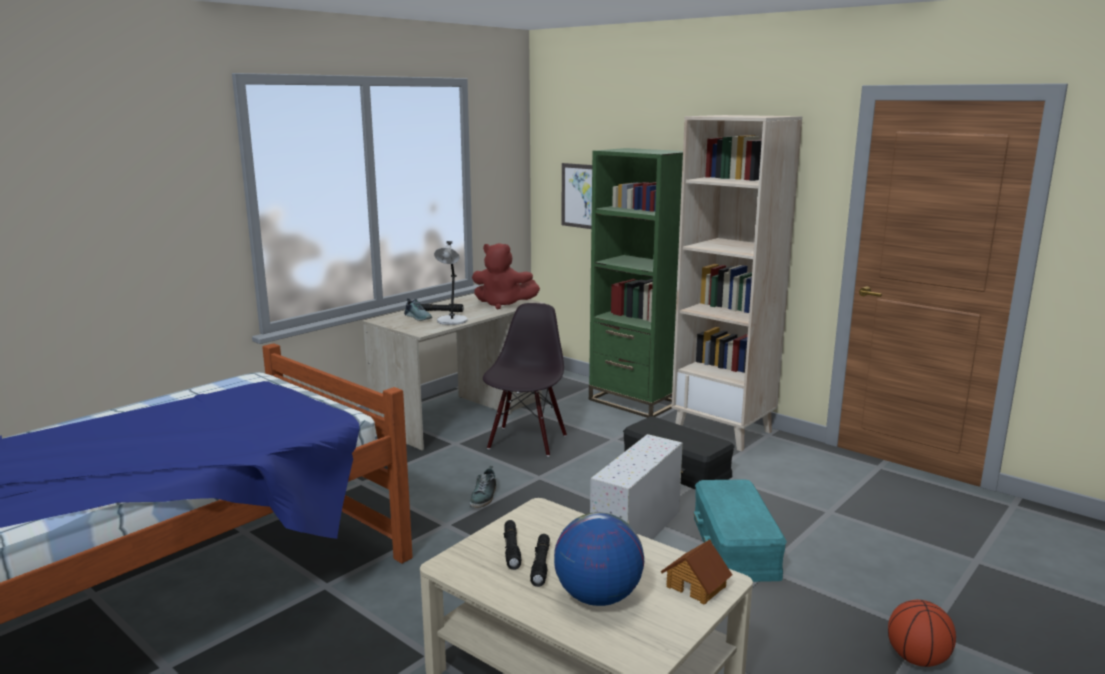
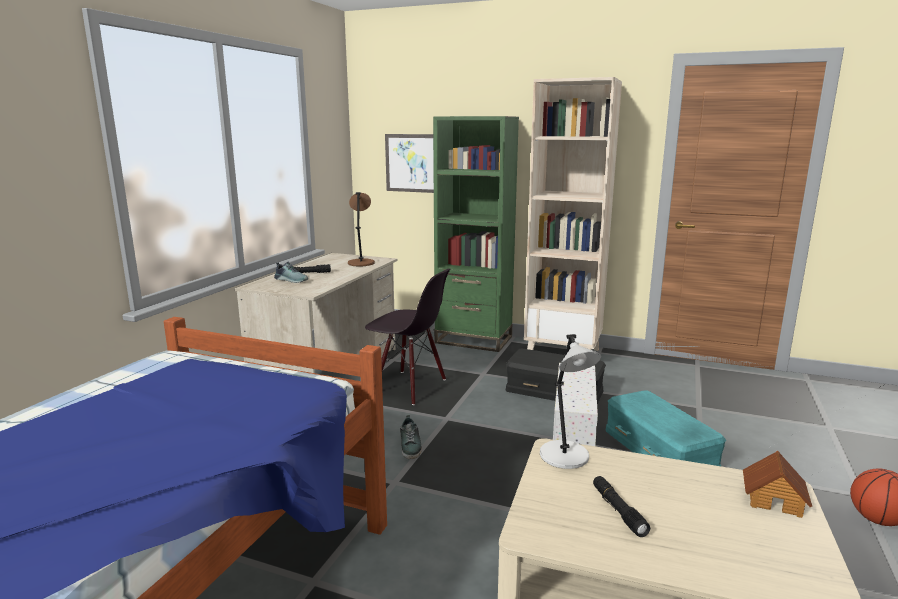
camera: 20 degrees left, 0 degrees up
(452, 321) = (329, 280): grey table lamp -> grey table lamp (565, 457)
(503, 304) = (361, 263): red plush toy -> brown table lamp
(511, 549) = (573, 500): black flashlight -> none
(526, 441) = (409, 387): black chair -> black chair turned 120 degrees clockwise
(597, 597) = (707, 534): globe -> none

